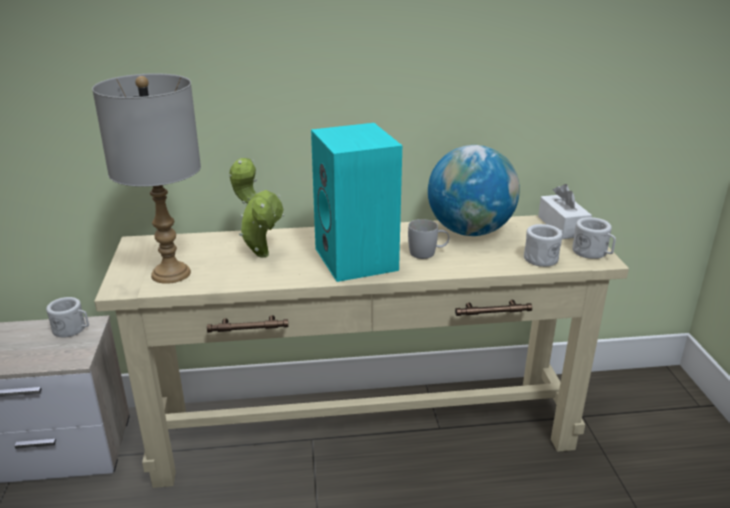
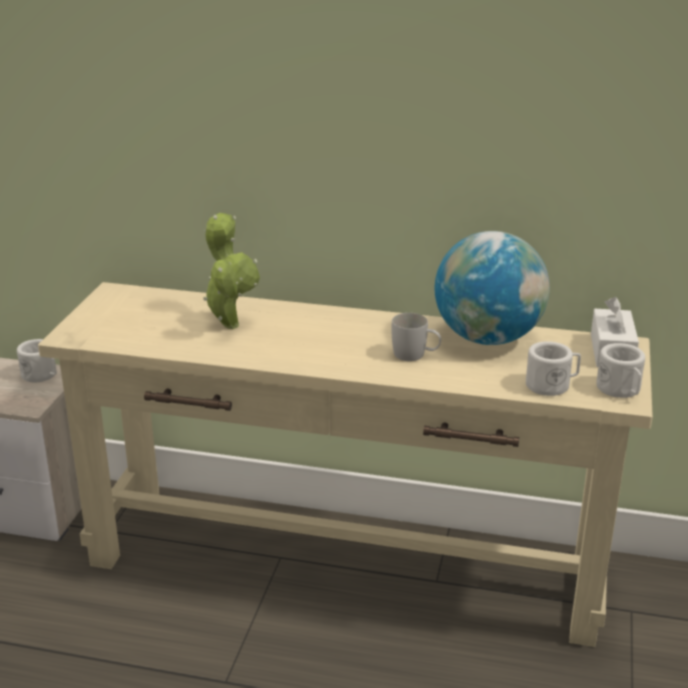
camera: 20 degrees right, 0 degrees up
(171, 274) = (125, 330): grey table lamp -> none
(358, 260) = (330, 349): turquoise speaker -> none

